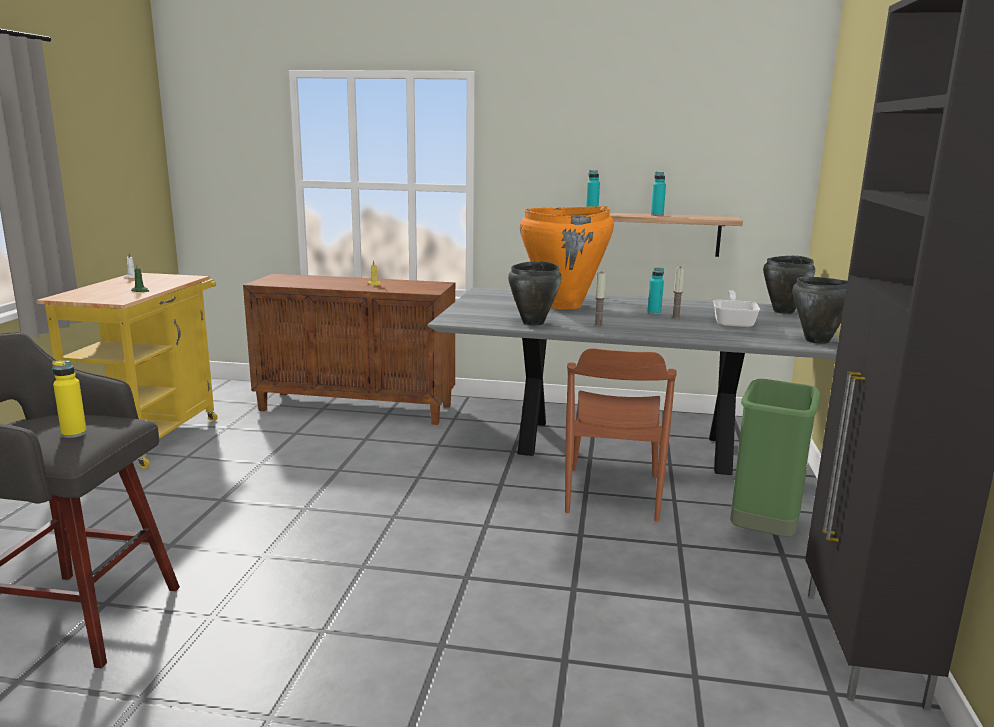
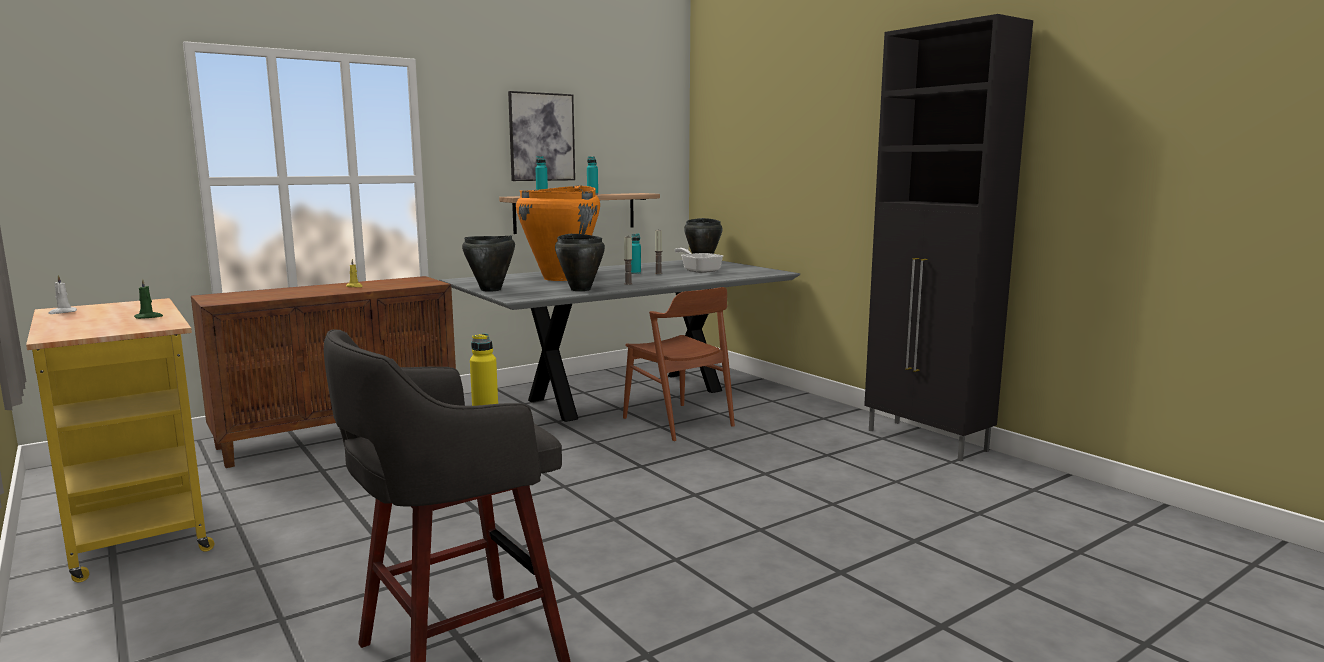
camera: 45 degrees left, 5 degrees down
(607, 148) = (541, 137): none -> picture
(763, 533) = (795, 412): green trash can -> none
(817, 341) = (769, 271): black cooking pot -> black cooking pot (491, 290)

